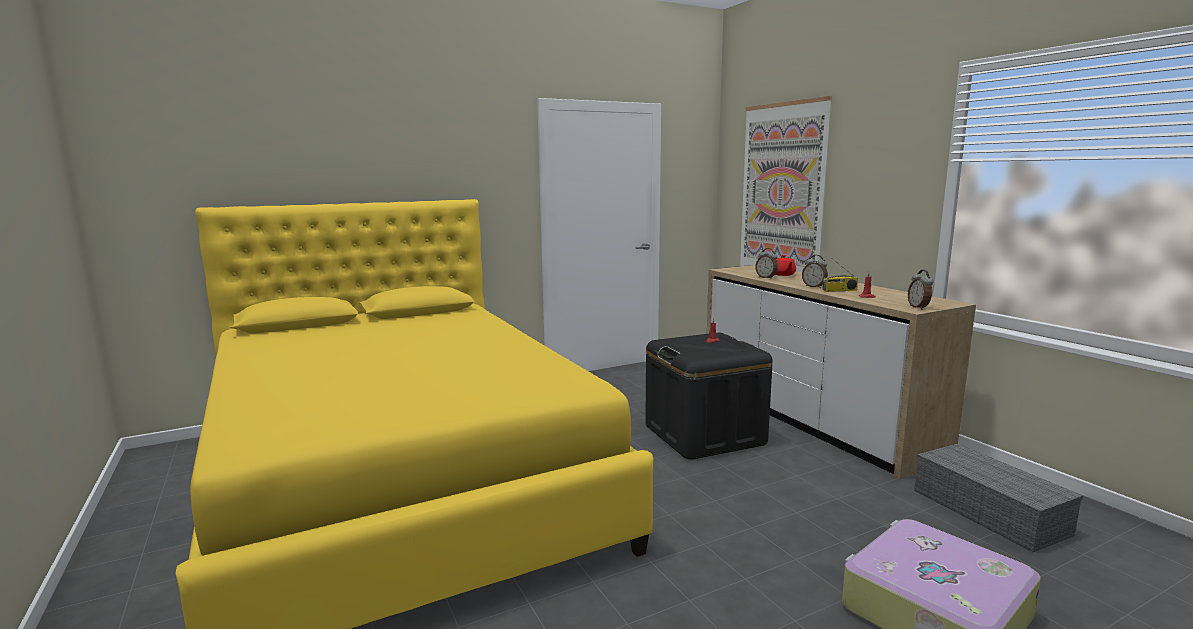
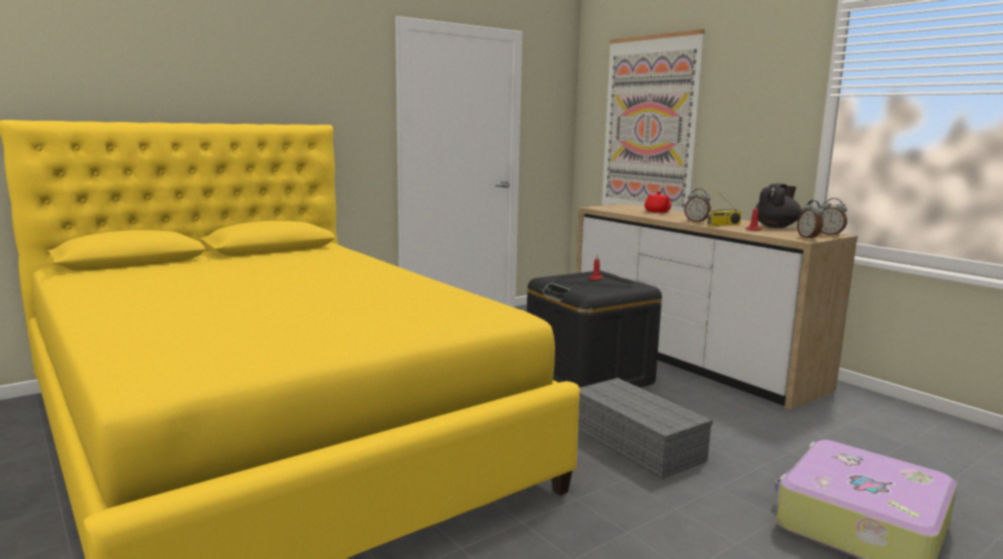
camera: 10 degrees left, 0 degrees up
(766, 277) = (643, 214): alarm clock -> alarm clock (829, 235)
(894, 293) = (776, 226): none -> black teapot
(991, 512) = (882, 435): grey storage box -> grey storage box (639, 444)

